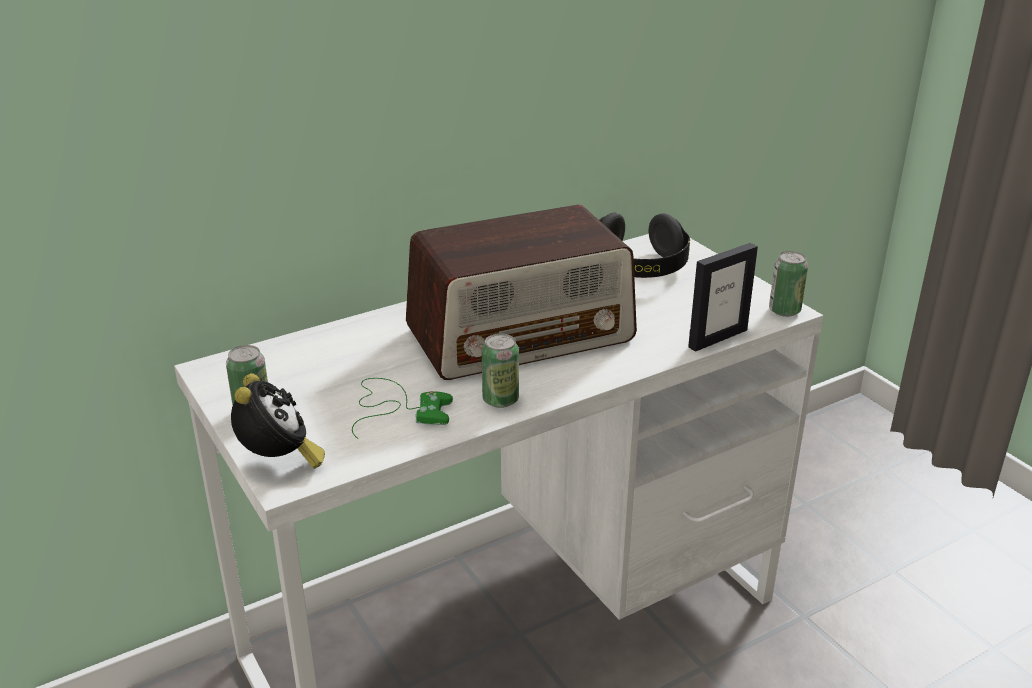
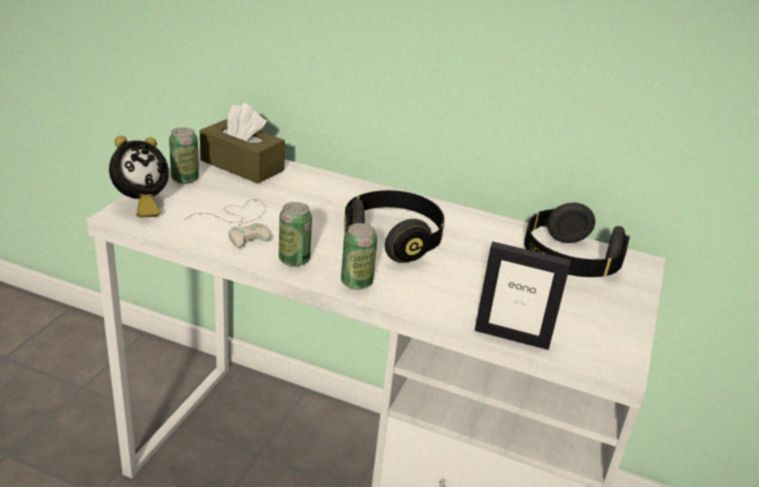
camera: 50 degrees right, 0 degrees up
(267, 365) = (242, 165): none -> brown tissue box
(397, 408) = (240, 223): green game controller -> white game controller
(521, 334) = (392, 240): radio -> black headphones
(784, 310) = (615, 363): can -> can (356, 282)

